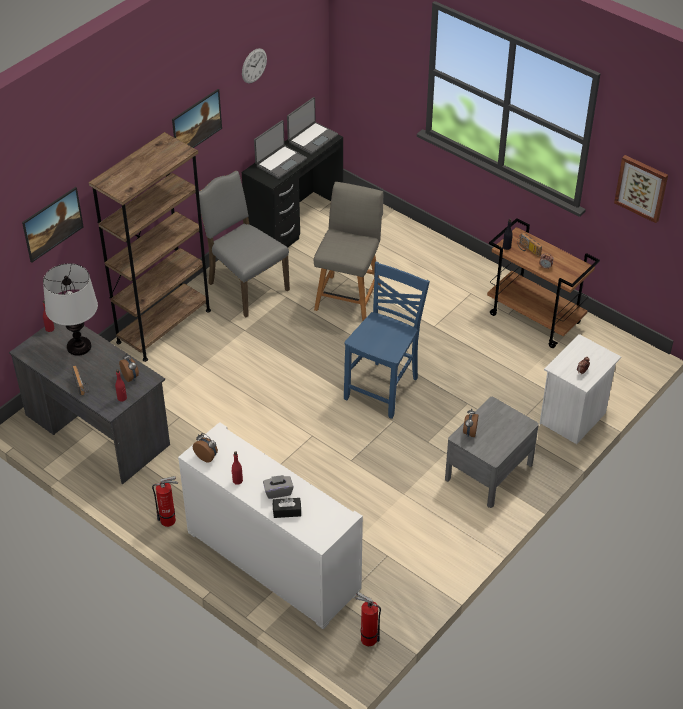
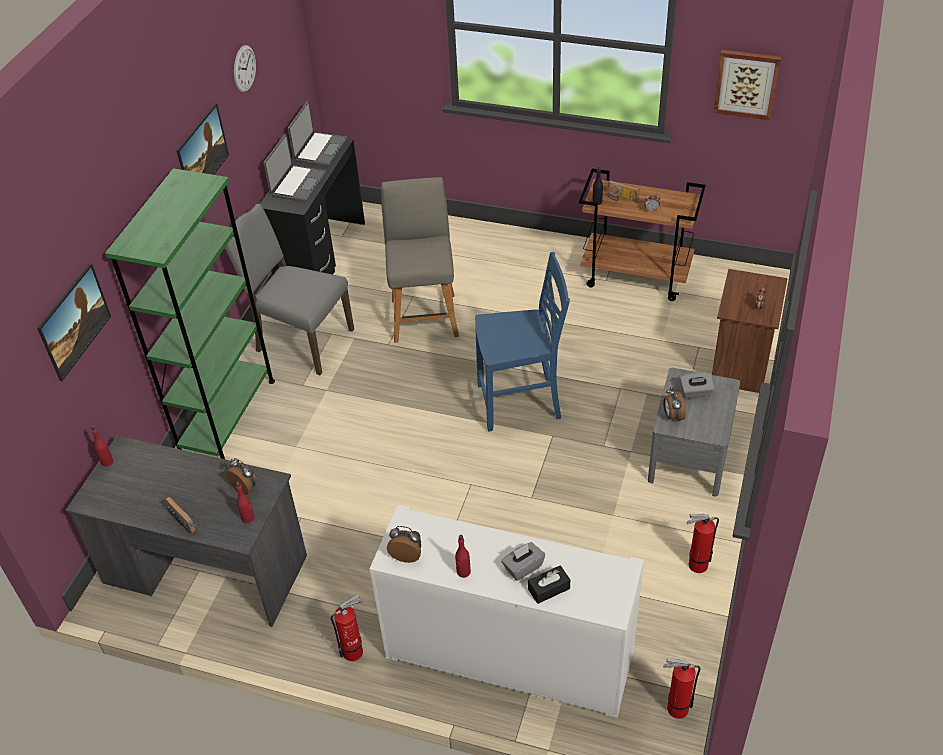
camera: 20 degrees left, 0 degrees up
(79, 346) = (158, 471): table lamp -> none
(164, 326) = (227, 416): brown bookcase -> green bookcase
(383, 388) = (521, 403): blue chair -> blue chair turned 75 degrees clockwise
(442, 550) = (695, 565): none -> fire extinguisher
(498, 421) = (696, 392): none -> grey tissue box
(574, 418) = (741, 367): white nightstand -> brown nightstand

